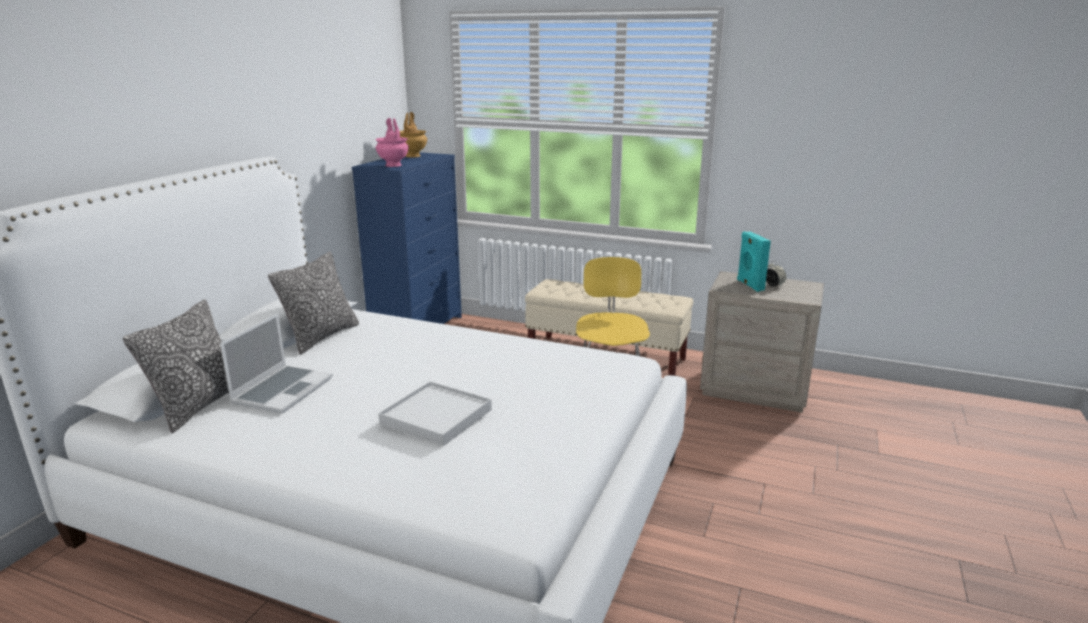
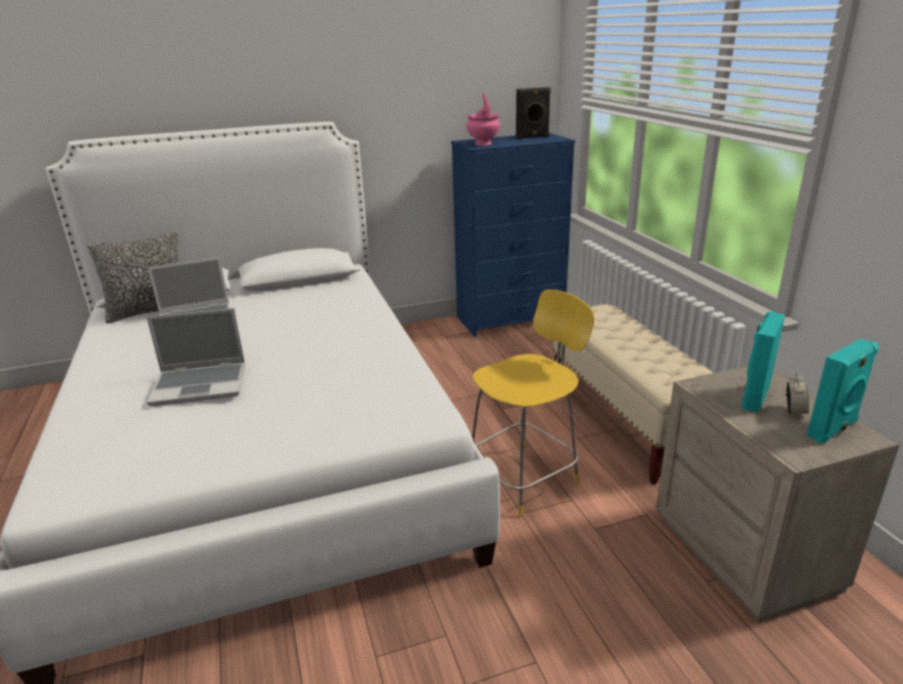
camera: 50 degrees right, 5 degrees up
(321, 337) = (298, 290): pillow -> none
(413, 156) = (532, 137): brown vase -> black speaker
(436, 416) = (201, 385): white tray -> laptop
(798, 286) = (833, 430): none -> turquoise speaker

